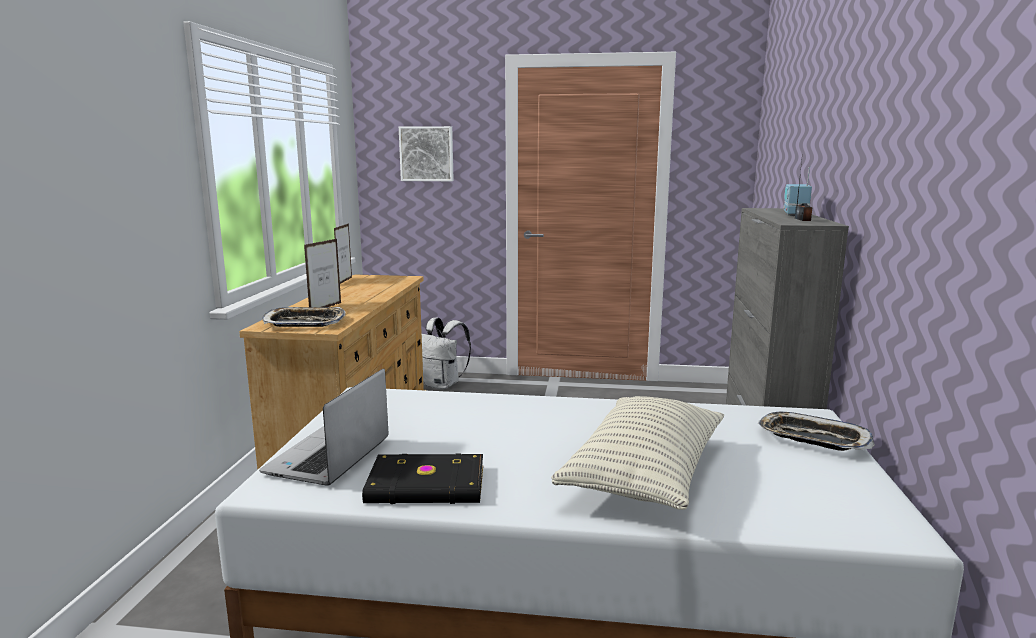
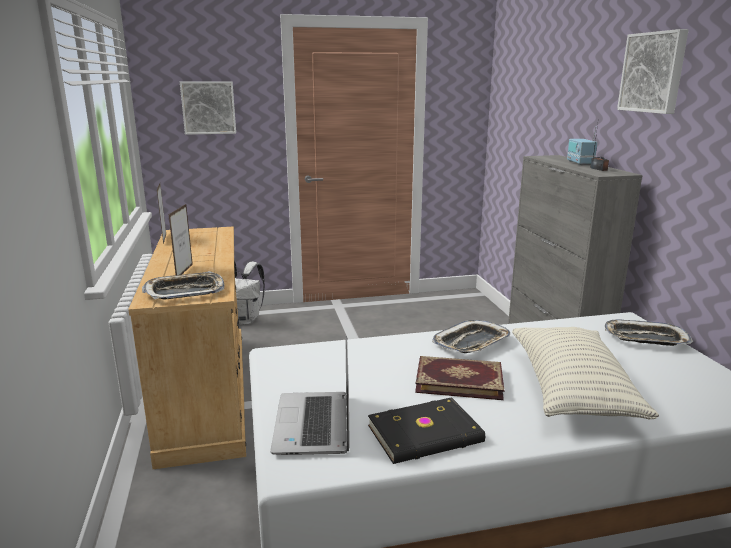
camera: 20 degrees left, 5 degrees up
(523, 444) = (459, 380): none -> book
(580, 412) = (471, 343): none -> tray
(867, 92) = (654, 72): none -> picture

